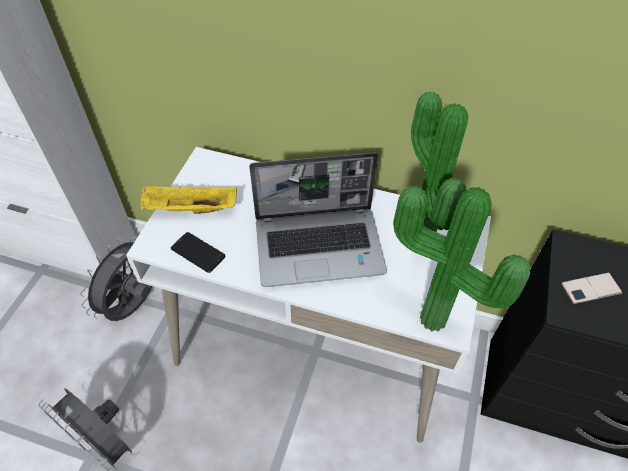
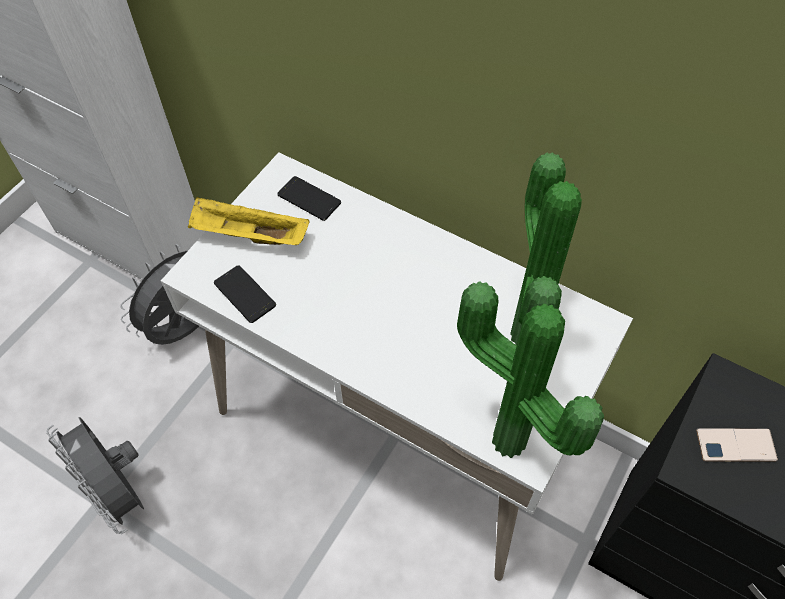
camera: 15 degrees right, 5 degrees up
(229, 175) = (309, 199): none -> phone
(320, 246) = (396, 315): laptop -> none

